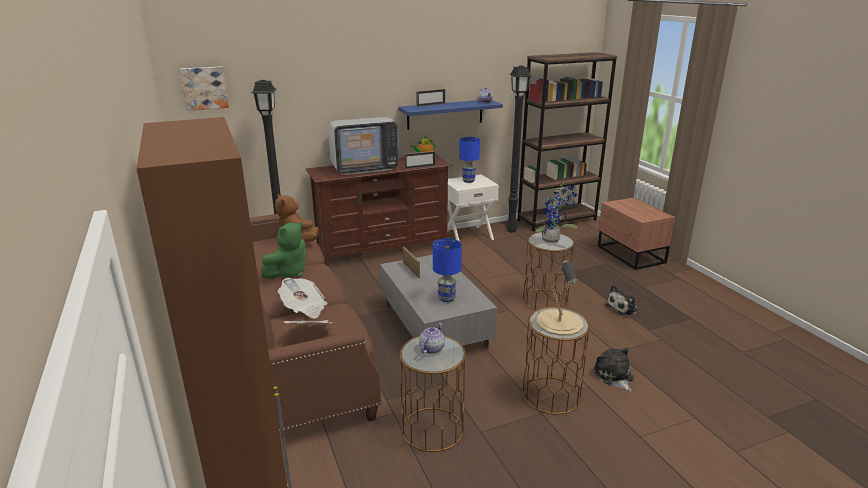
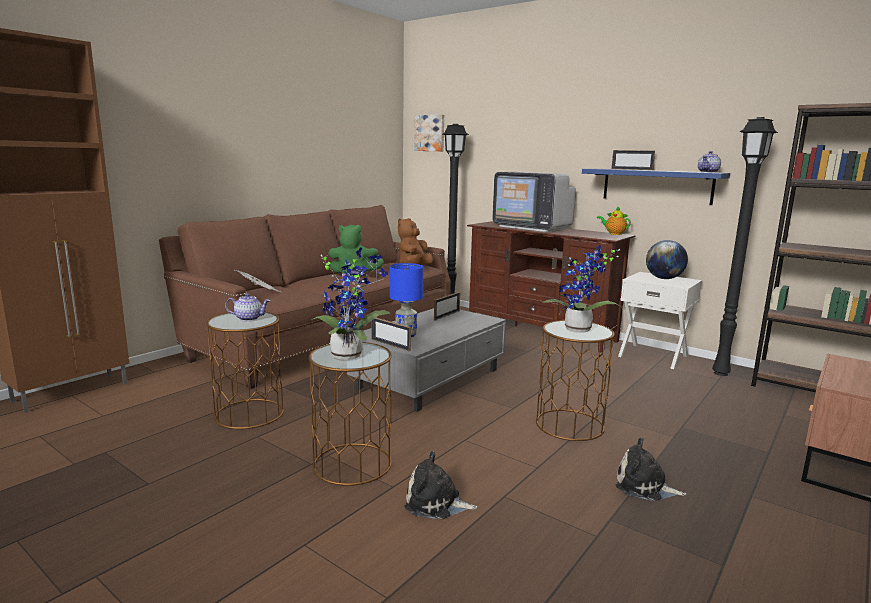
camera: 60 degrees right, 10 degrees down
(304, 308) = (297, 286): newspaper -> none
(420, 167) = (576, 235): picture frame -> picture frame (390, 345)
(469, 181) = (664, 278): blue table lamp -> globe
(559, 322) = (349, 354): beige table lamp -> potted plant
(614, 376) = (436, 503): plush toy -> plush toy turned 120 degrees counterclockwise

